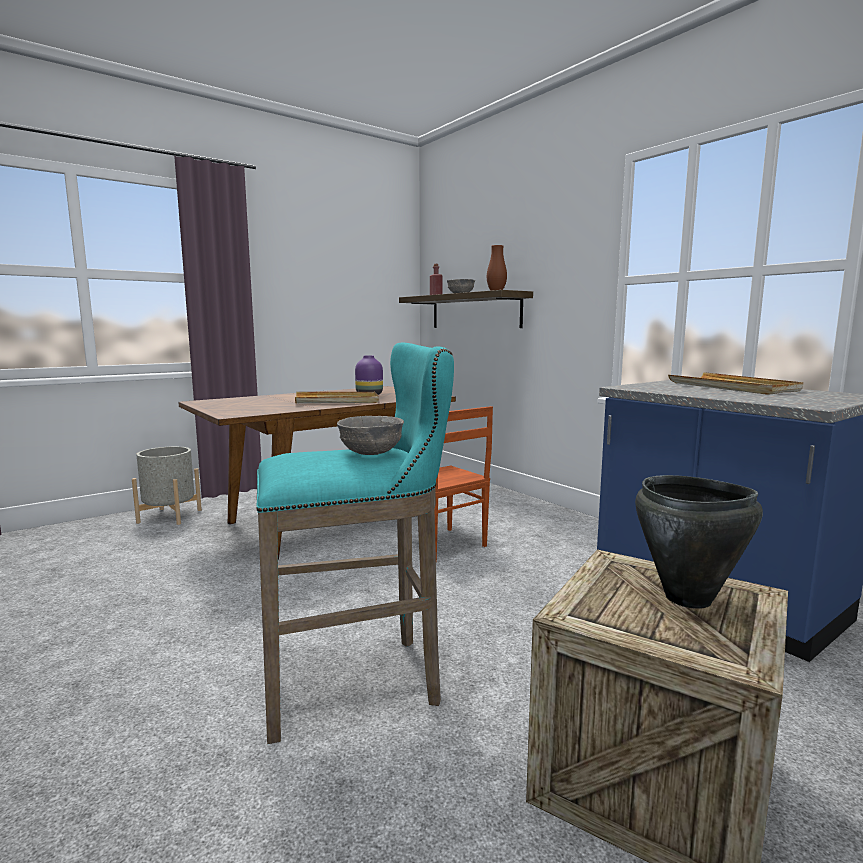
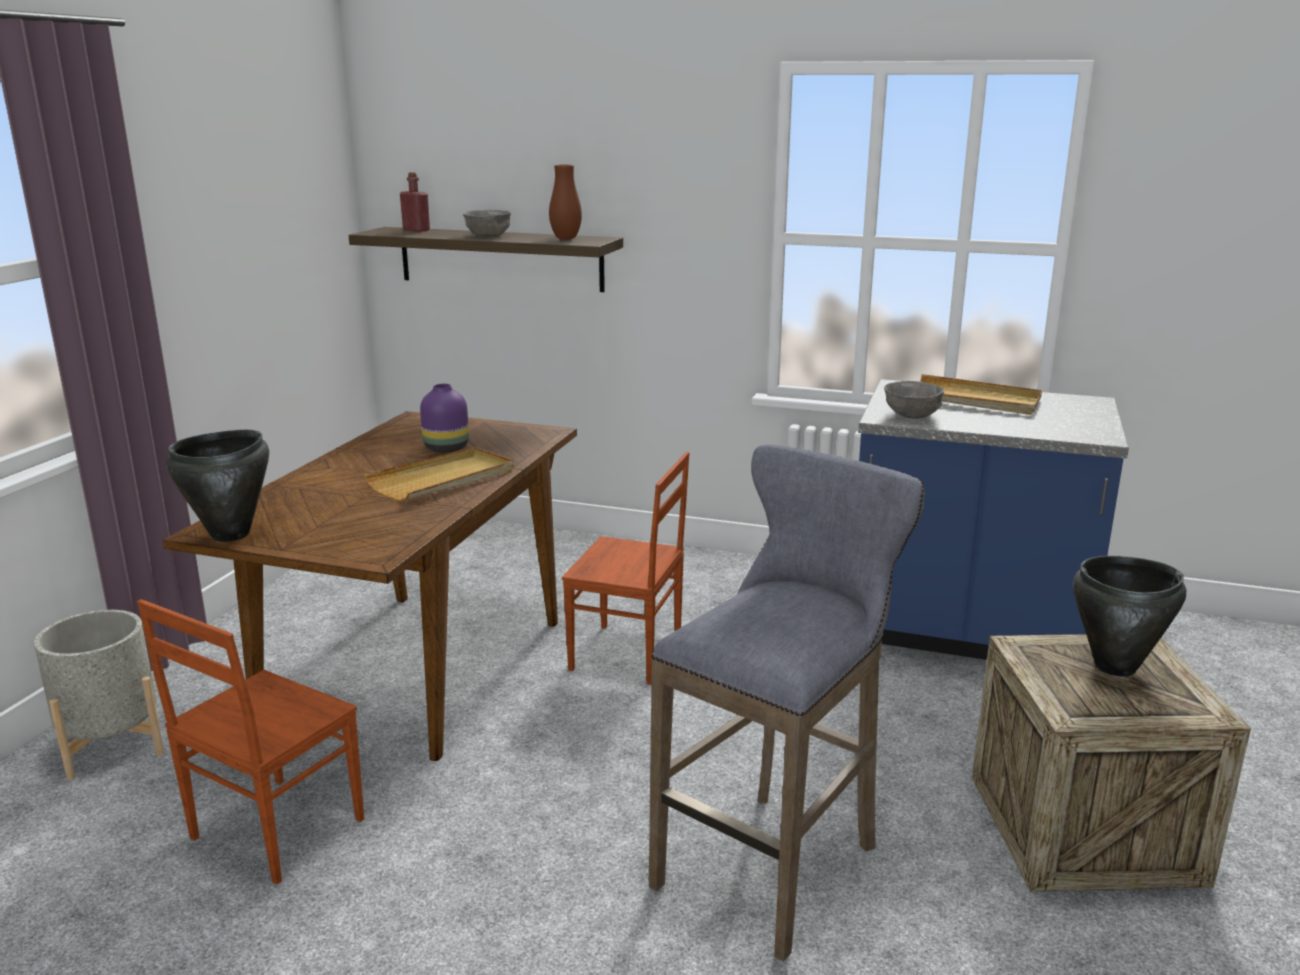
camera: 35 degrees left, 10 degrees up
(163, 565) = (274, 829): none -> brown chair
(203, 403) = (231, 534): none -> black cooking pot
(359, 681) = (774, 861): turquoise stool -> grey stool
(372, 452) = (803, 599): grey bowl -> grey bowl (912, 415)

